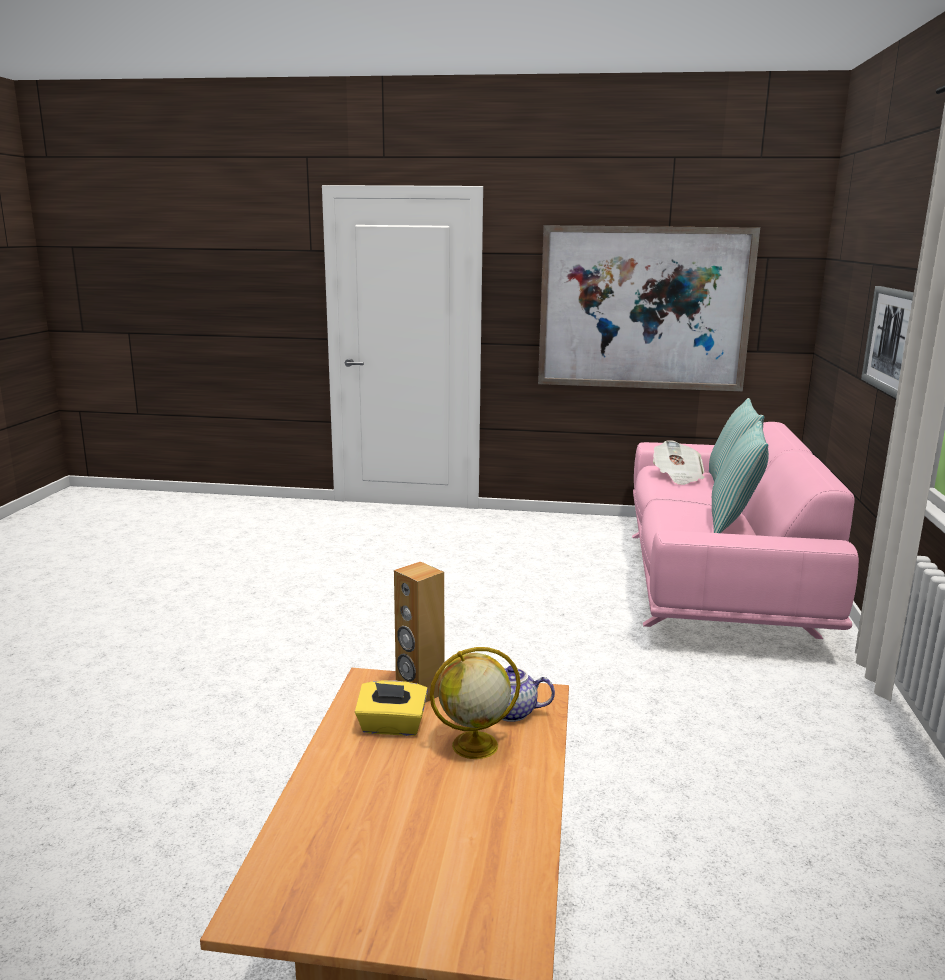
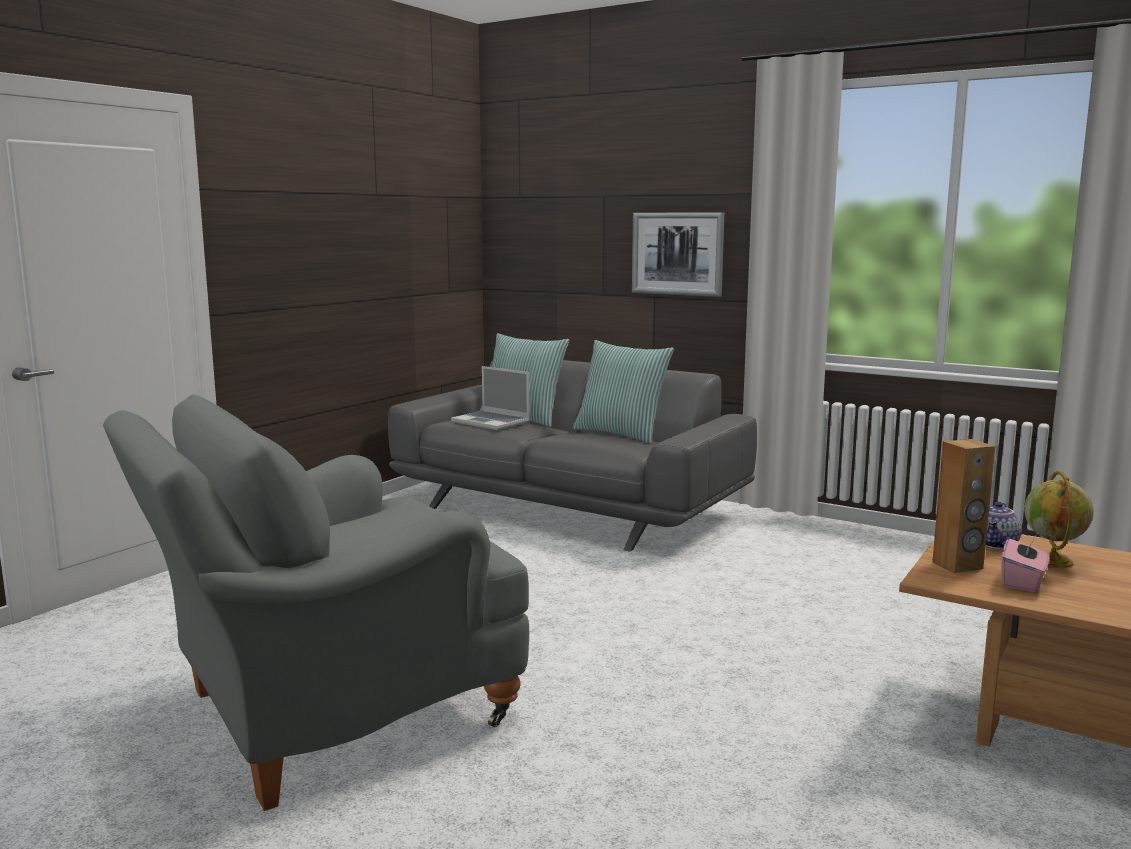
camera: 65 degrees left, 5 degrees down
(280, 593) = (327, 713): none -> grey armchair
(391, 726) = (1022, 582): yellow tissue box -> pink tissue box
(643, 308) = (365, 254): picture -> none
(677, 477) = (492, 422): newspaper -> laptop
(716, 581) = (568, 508): pink sofa -> grey sofa

